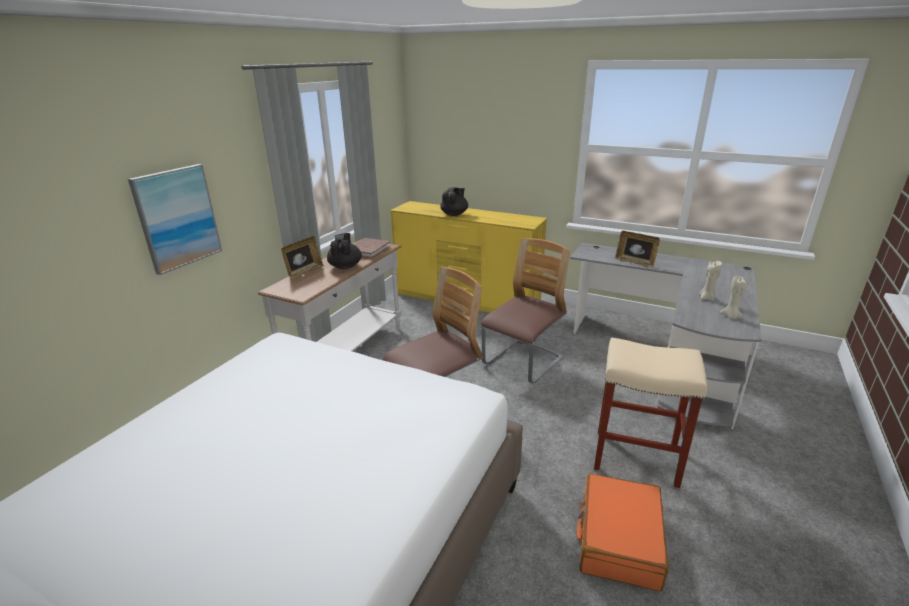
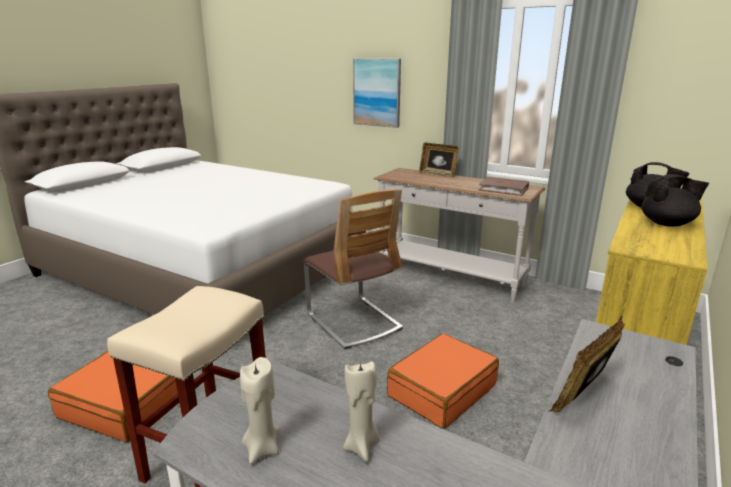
camera: 95 degrees right, 5 degrees down
(345, 266) = (454, 183): black teapot -> black teapot (667, 224)
(523, 362) = (441, 390): chair -> orange suitcase

